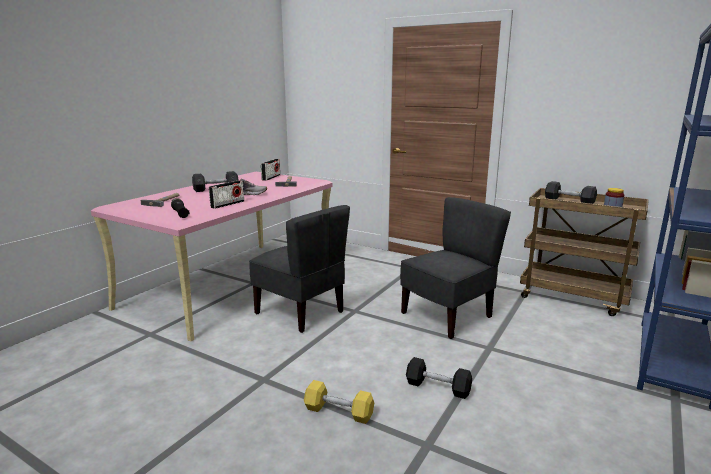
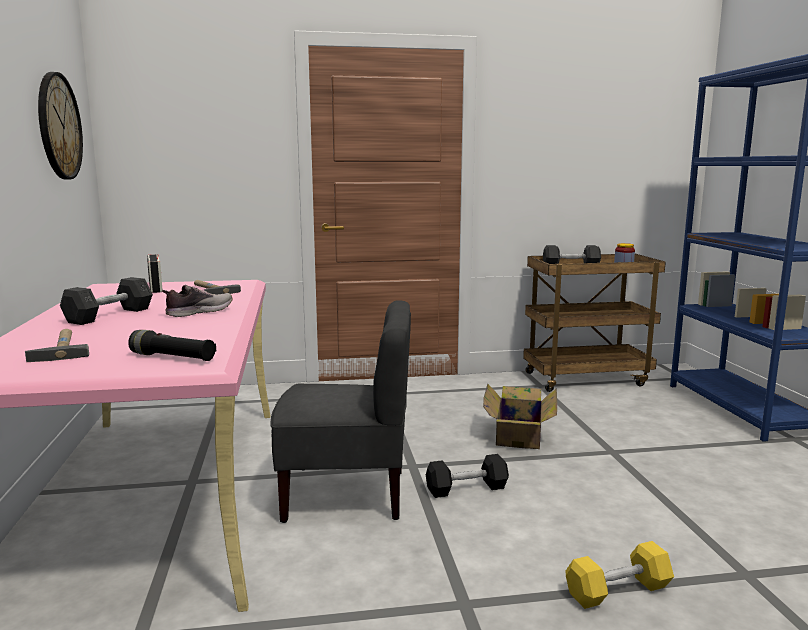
camera: 40 degrees left, 5 degrees down
(227, 204) = (213, 330): radio -> none
(245, 87) = (59, 126): none -> wall clock
(438, 387) = (647, 511): black dumbbell -> black dumbbell (466, 489)
(448, 316) = (519, 434): grey chair -> cardboard box

